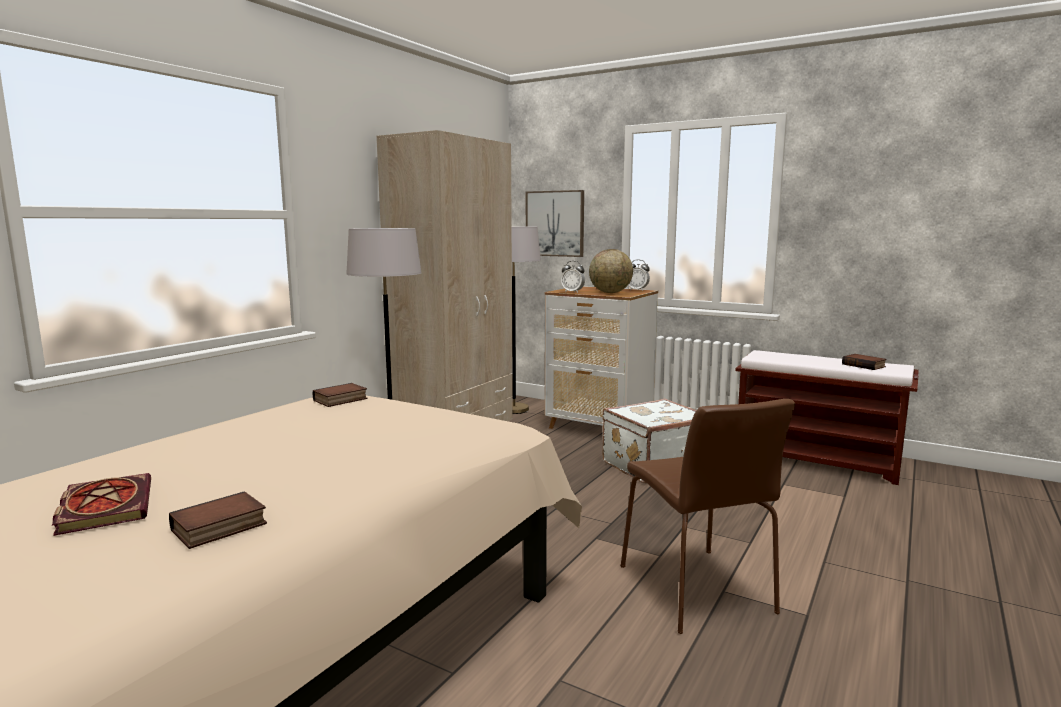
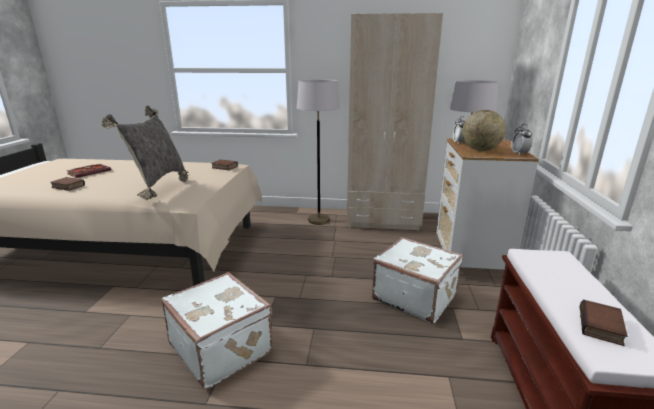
camera: 65 degrees right, 10 degrees up
(412, 445) = (157, 190): none -> pillow
(555, 223) = (526, 80): picture -> none
(699, 591) = (222, 347): brown chair -> white suitcase

